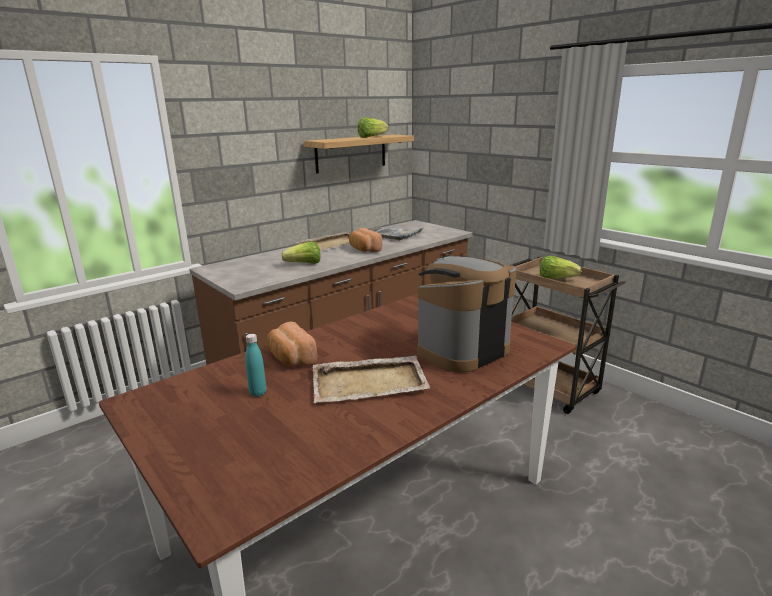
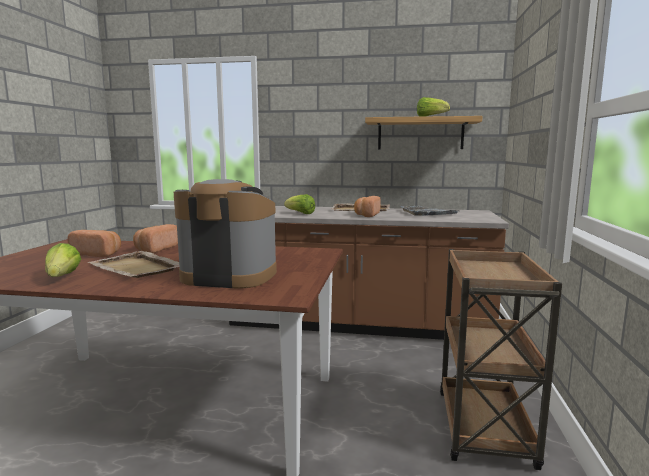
camera: 50 degrees right, 10 degrees down
(258, 393) = (98, 254): turquoise bottle -> bread
(556, 279) = (490, 272): lettuce -> lettuce (62, 277)

